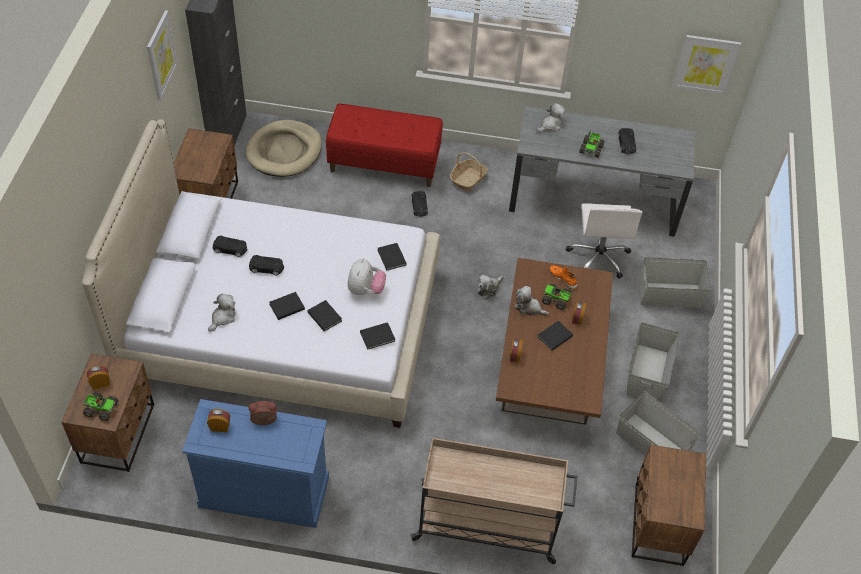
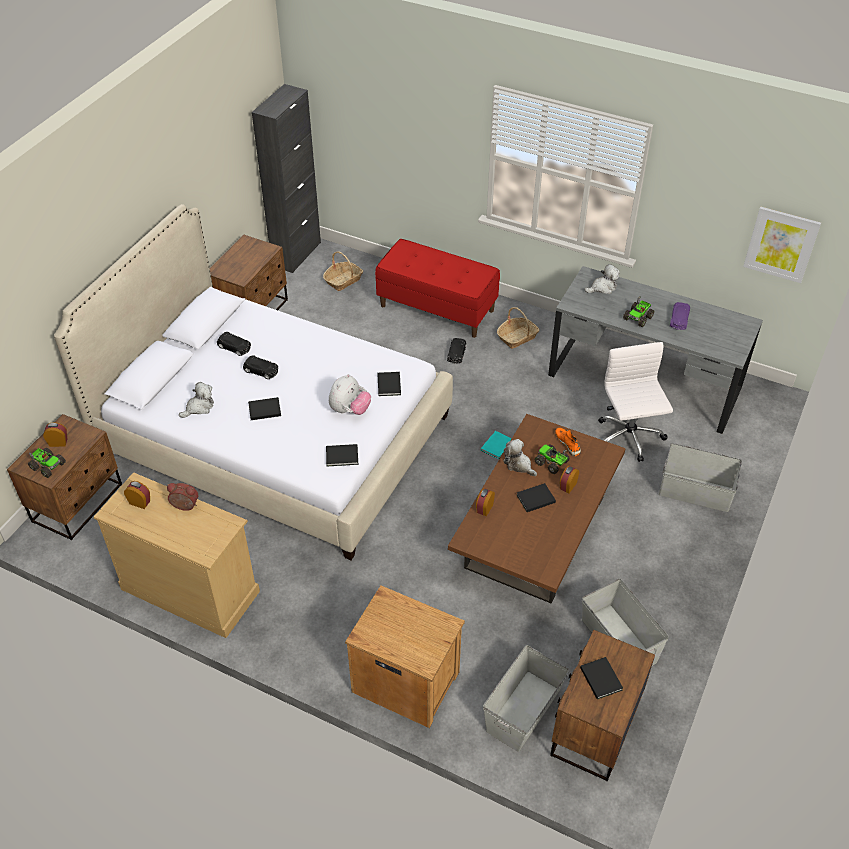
camera: 20 degrees right, 5 degrees down
(161, 55) = (211, 148): picture -> none
(264, 491) = (190, 590): blue dresser -> beige dresser
(284, 151) = (343, 280): beige dog bed -> basket
(324, 316) = (297, 425): black book -> black book (601, 678)
(489, 289) = (498, 445): plush toy -> turquoise book
(489, 525) = (405, 680): beige cart -> brown nightstand
(598, 257) = (629, 438): white office chair -> white office chair turned 150 degrees clockwise
(626, 144) = (679, 320): black toy car -> purple toy car
(647, 373) = (640, 566): grey storage box -> grey storage box (524, 710)

